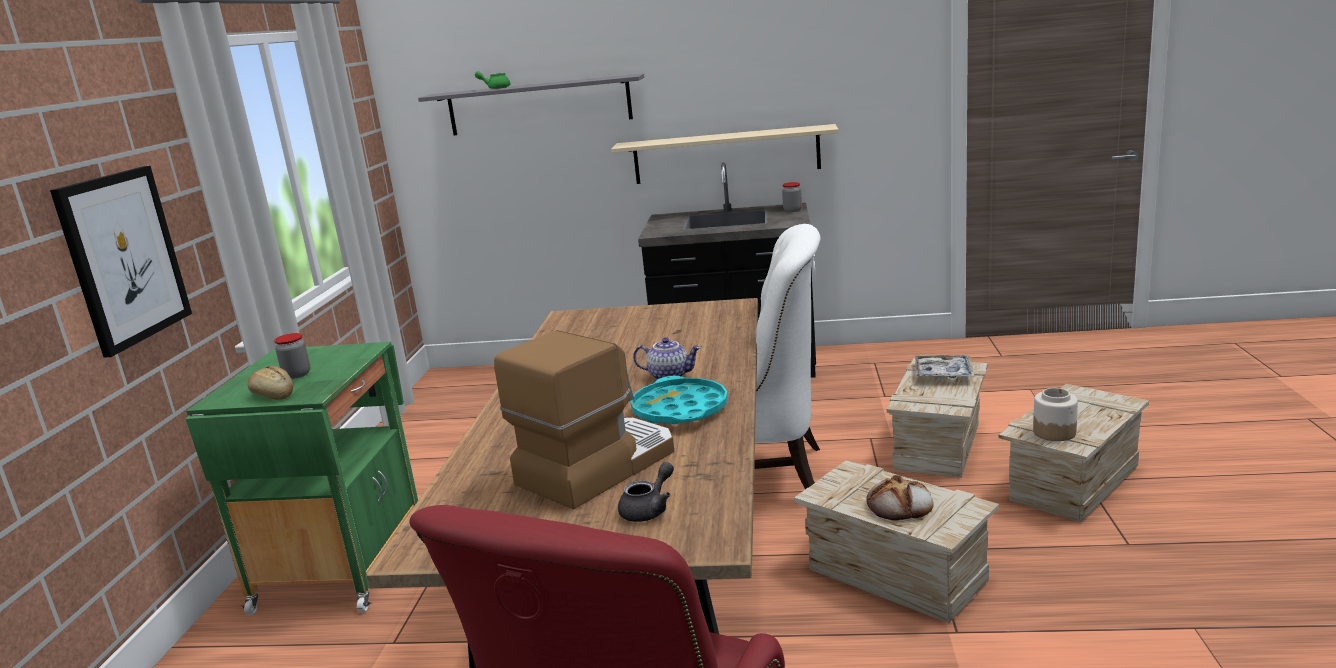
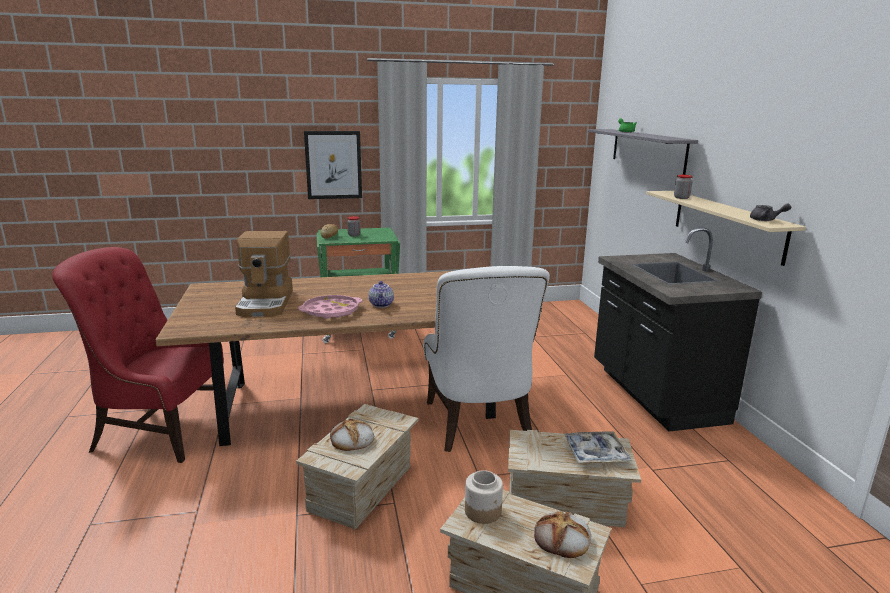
camera: 70 degrees right, 0 degrees up
(596, 466) = (266, 303): coffee machine -> coffee machine turned 60 degrees clockwise
(649, 509) = (216, 317): grey teapot -> grey teapot (766, 220)
(680, 410) = (331, 311): turquoise tray -> pink tray
(792, 210) = (723, 288): jar -> jar (681, 198)
(1090, 402) = (562, 539): none -> bread

